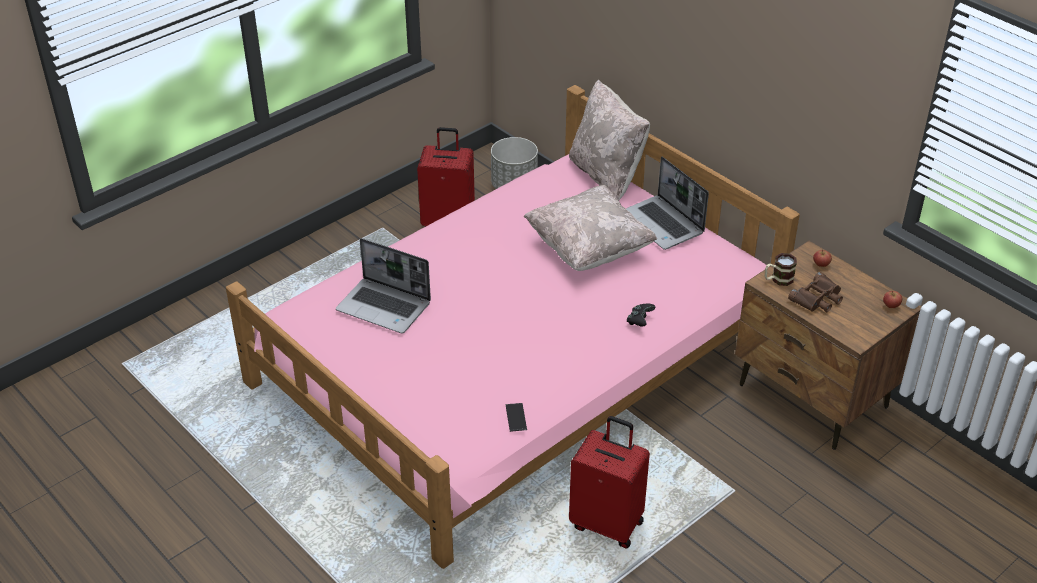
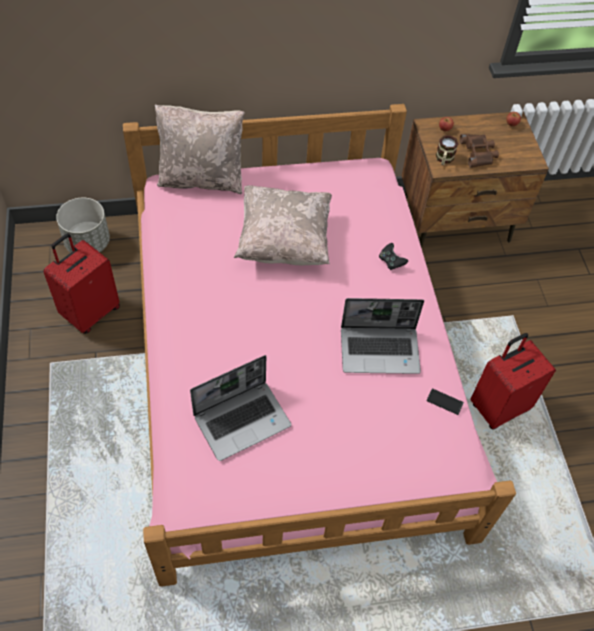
camera: 60 degrees left, 15 degrees up
(663, 224) = (293, 182): laptop -> laptop (380, 350)

